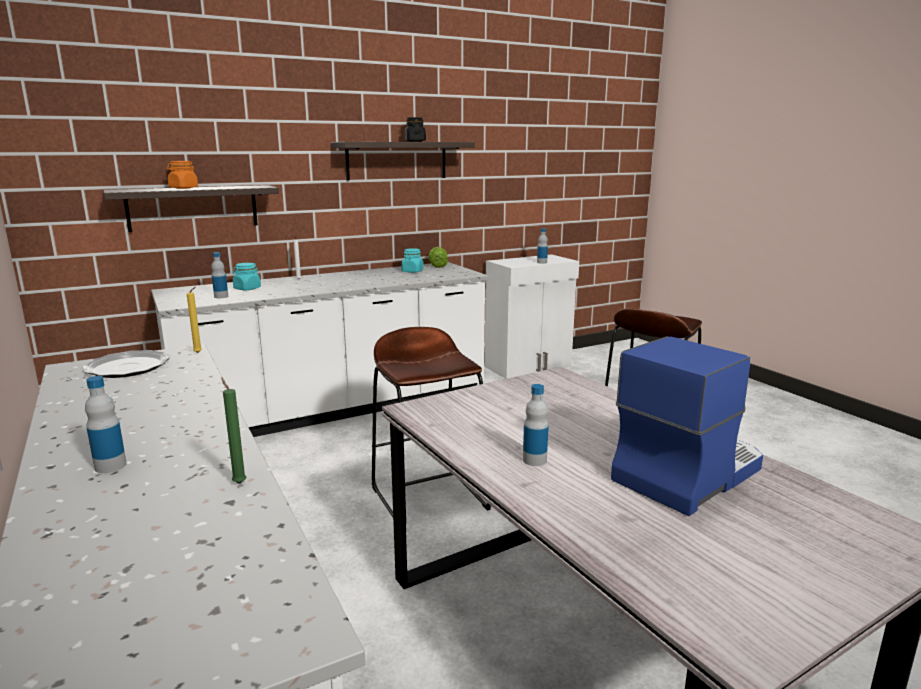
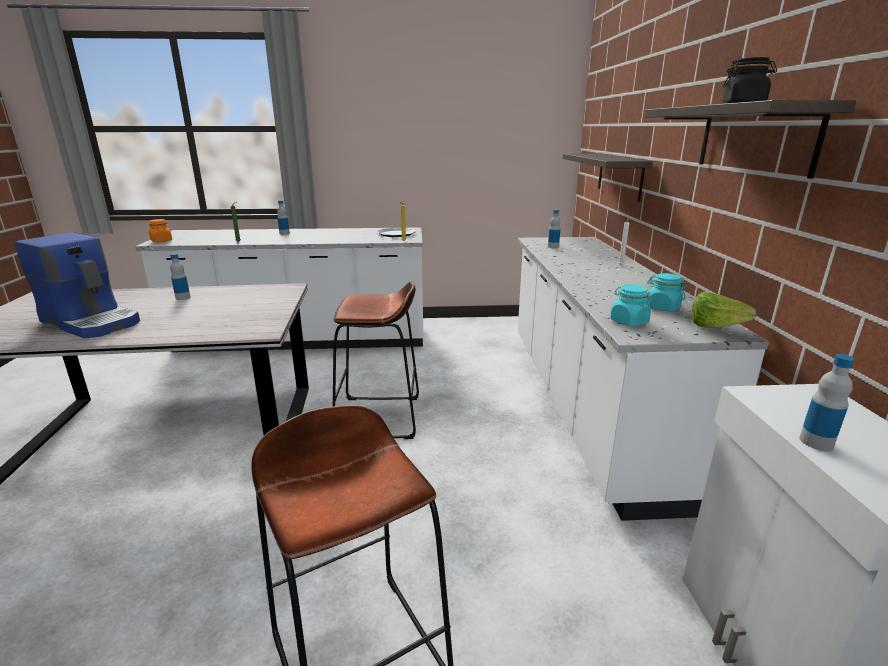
camera: 115 degrees right, 5 degrees up
(183, 188) = (601, 156): orange jar -> orange jar (161, 241)
(247, 289) = (581, 252): turquoise jar -> turquoise jar (628, 322)
(686, 473) = (93, 321): coffee machine -> coffee machine turned 45 degrees counterclockwise

